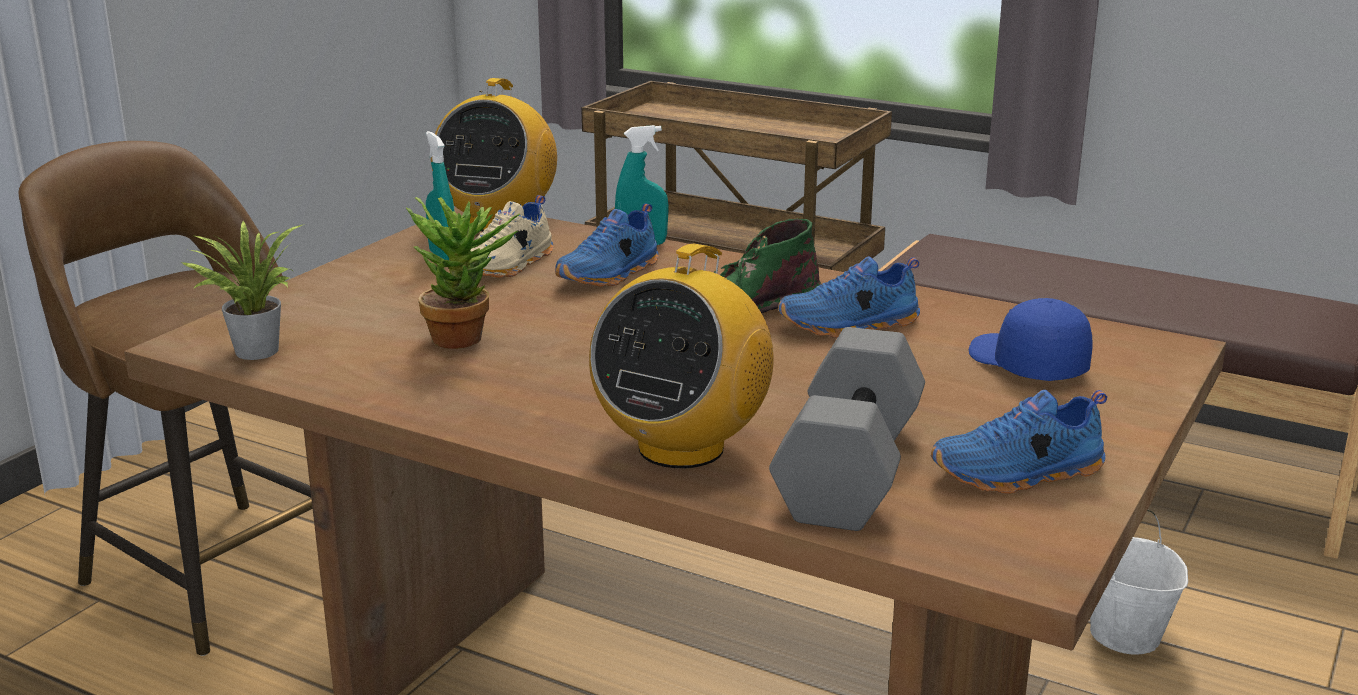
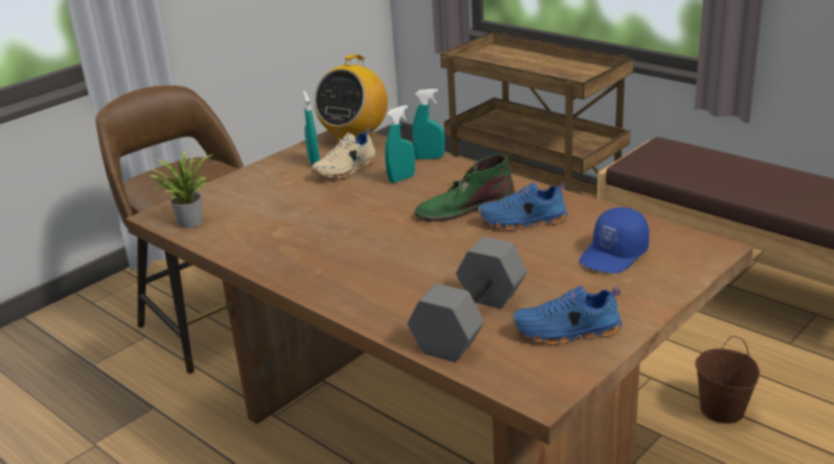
camera: 15 degrees right, 5 degrees up
(467, 338) = (303, 219): potted plant -> none
(611, 274) = (401, 178): blue shoe -> turquoise spray bottle
(681, 447) = (385, 300): radio -> none
(1025, 364) = (614, 255): blue cap -> blue cap turned 120 degrees counterclockwise
(1126, 635) = (723, 410): white bucket -> brown bucket

